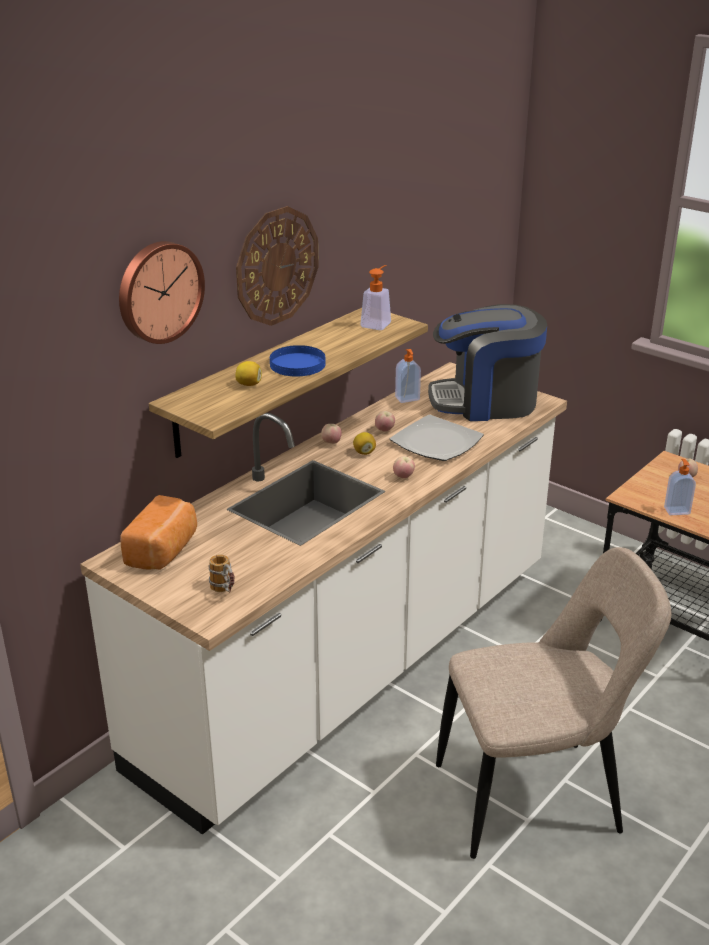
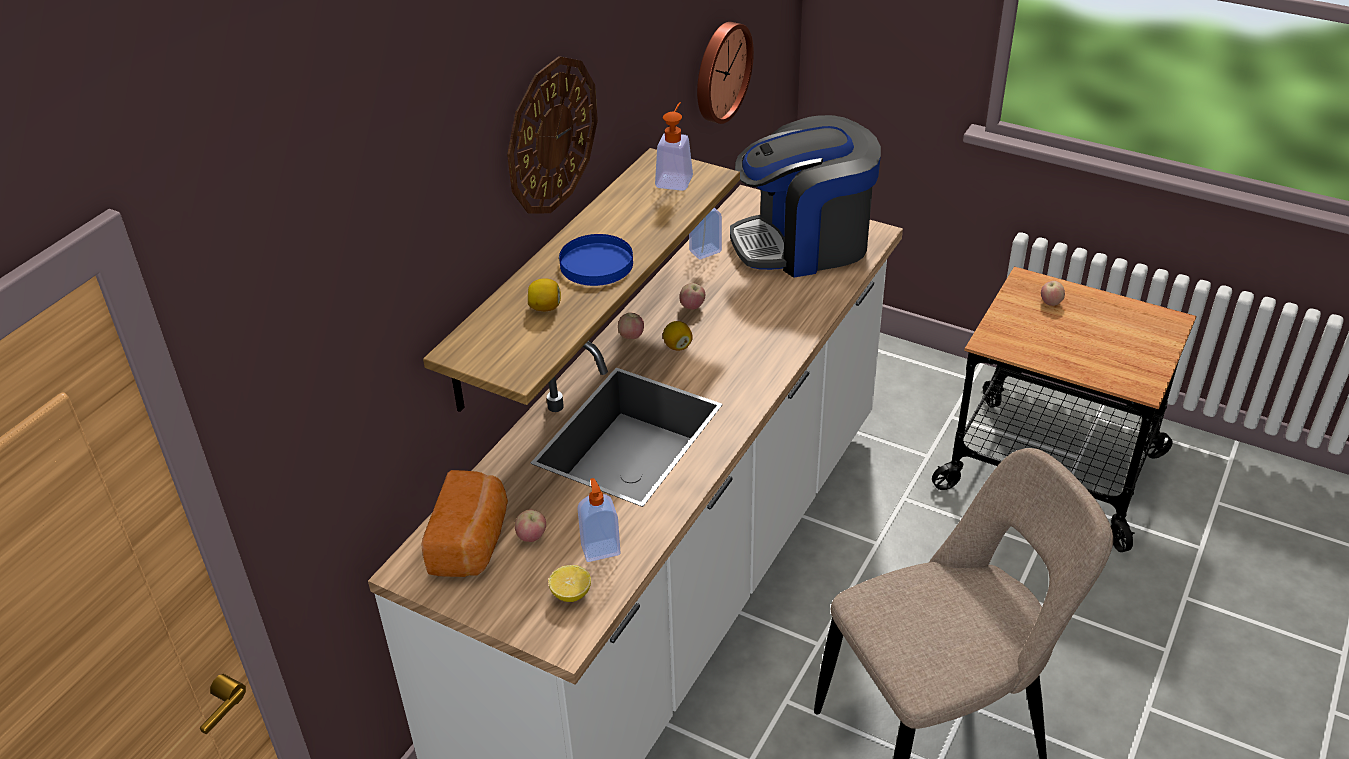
camera: 10 degrees left, 10 degrees up
(158, 291) = (423, 217): wall clock -> wall clock (720, 71)
(225, 591) = (571, 594): mug -> lemon
(403, 477) = (738, 378): apple -> apple (531, 537)
(435, 442) = (761, 317): plate -> none
(676, 510) = (1052, 354): soap dispenser -> soap dispenser (600, 549)

